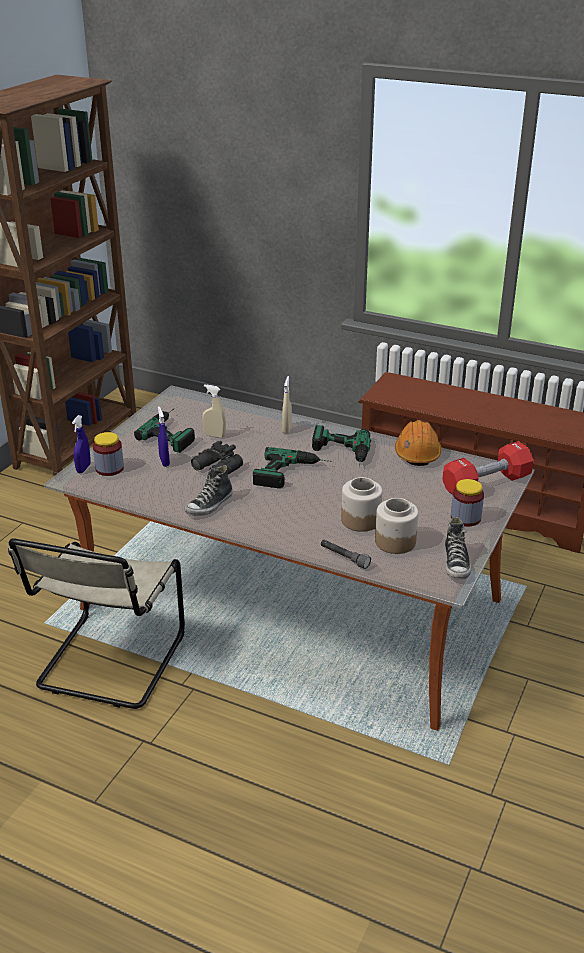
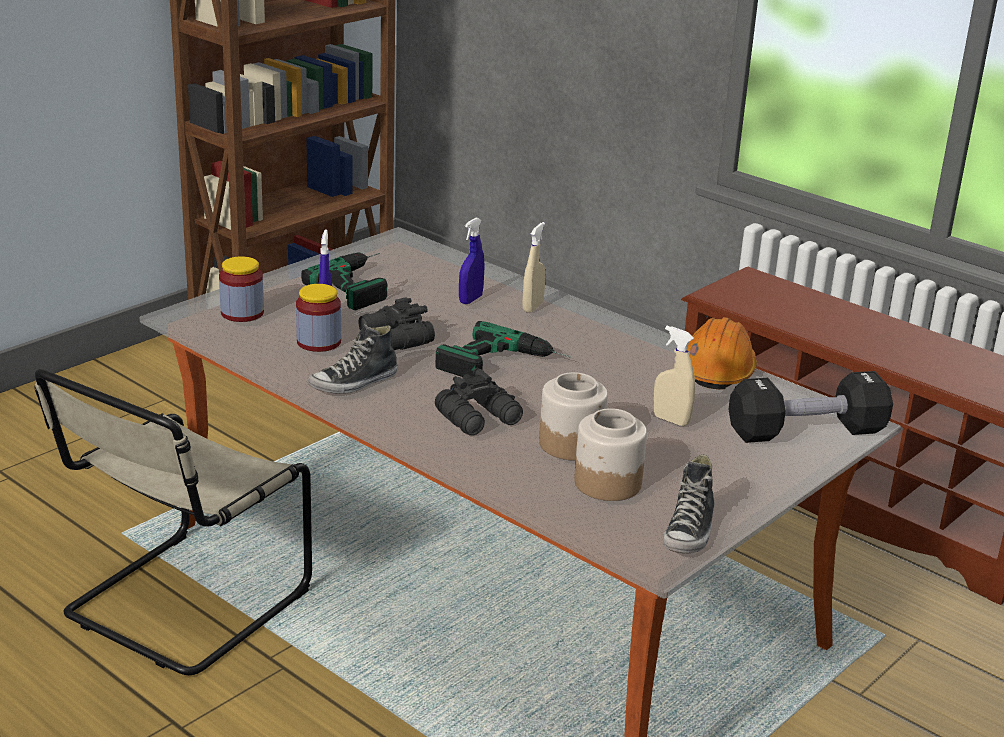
camera: 15 degrees right, 5 degrees down
(83, 468) = (206, 307): blue spray bottle -> blue spray bottle (470, 300)
(215, 435) = (420, 297): beige spray bottle -> beige spray bottle (671, 420)
(299, 514) = (480, 418): none -> black binoculars
(340, 454) = (594, 352): power drill -> none
(344, 558) = (513, 489): grey flashlight -> none
(465, 518) = (743, 472): jar -> jar (319, 342)
(486, 484) = (806, 432): red dumbbell -> black dumbbell

